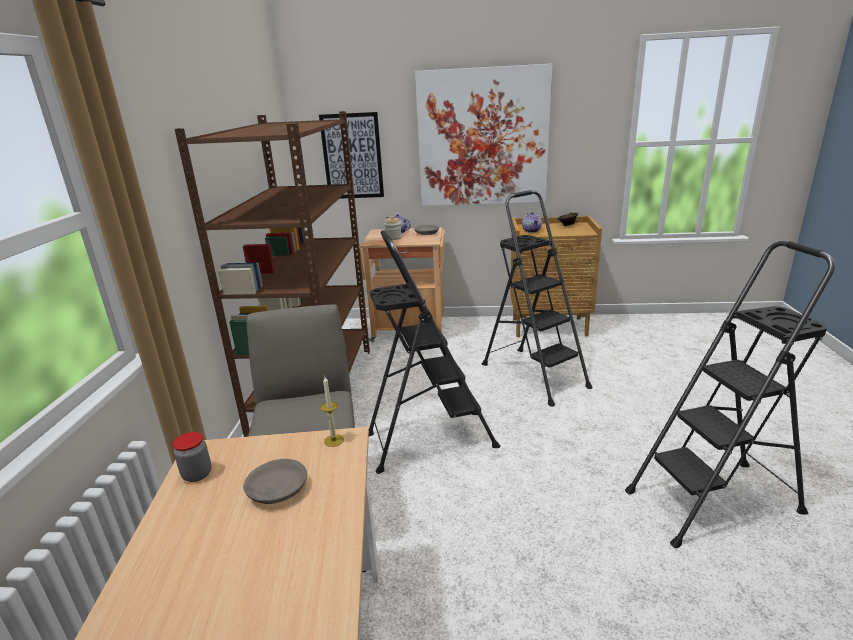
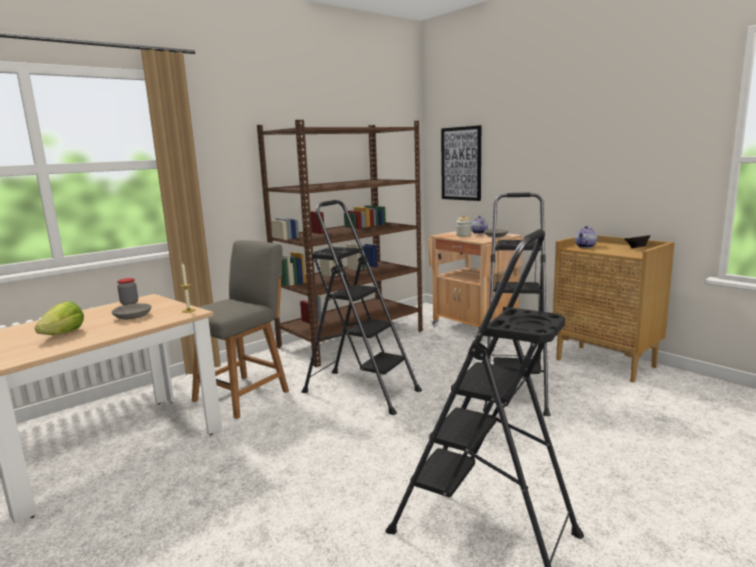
camera: 45 degrees right, 10 degrees down
(252, 578) = (64, 334): none -> lettuce
(483, 138) = (565, 149): picture -> none

